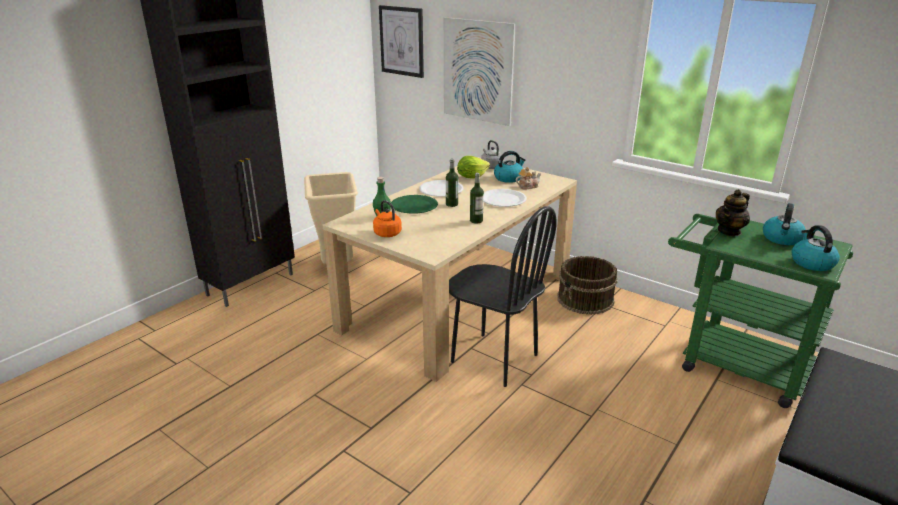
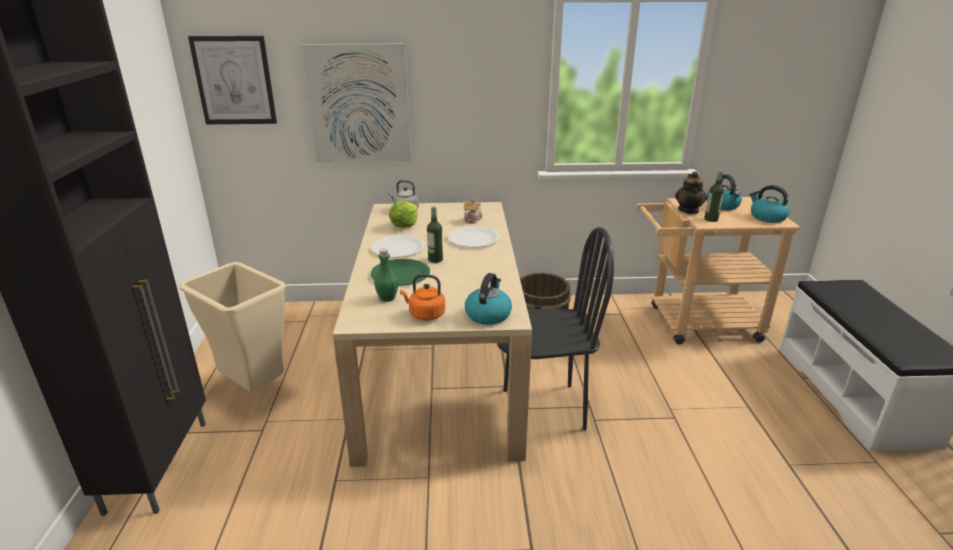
camera: 40 degrees left, 0 degrees up
(476, 221) = (487, 268): bottle -> bottle (711, 219)
(509, 178) = (441, 216): kettle -> kettle (488, 314)
(732, 363) = (694, 323): green cart -> beige cart

